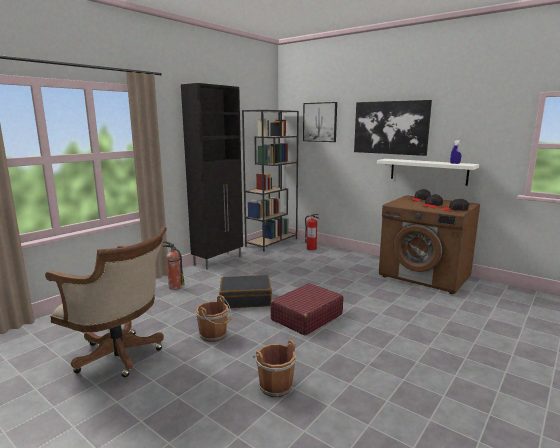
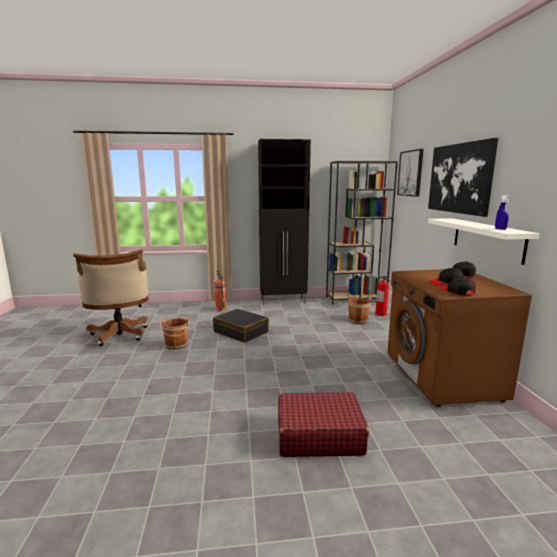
camera: 45 degrees right, 0 degrees up
(274, 385) = (138, 388): brown bucket -> brown bucket (358, 320)
(306, 317) = (250, 360): red suitcase -> red suitcase (318, 435)

